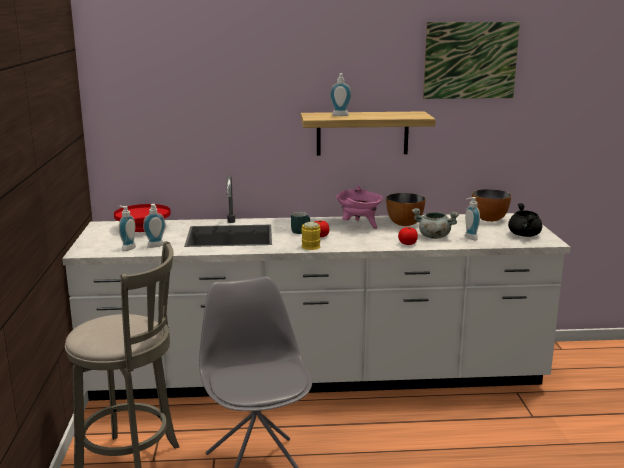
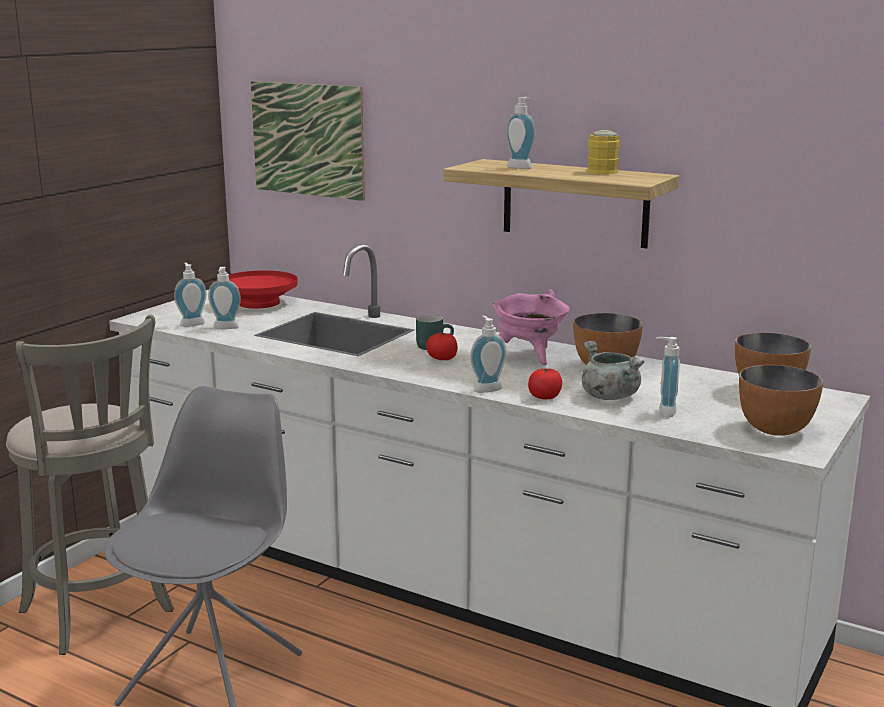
camera: 35 degrees right, 0 degrees up
(310, 245) = (403, 368): yellow mug -> yellow mug (605, 171)
(373, 246) = (486, 388): none -> soap dispenser
(470, 60) = (766, 86): picture -> picture (307, 139)
(524, 235) = (775, 430): black cooking pot -> bowl

